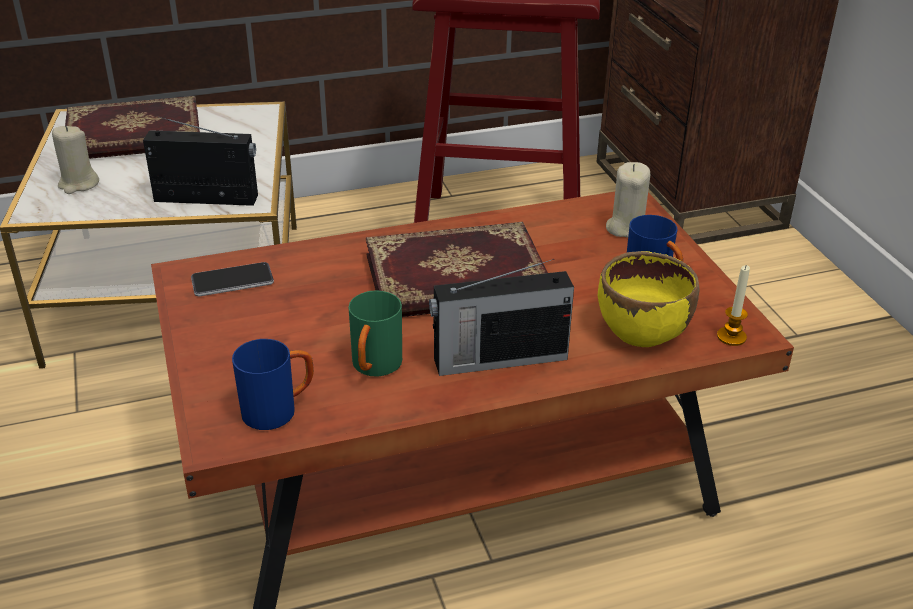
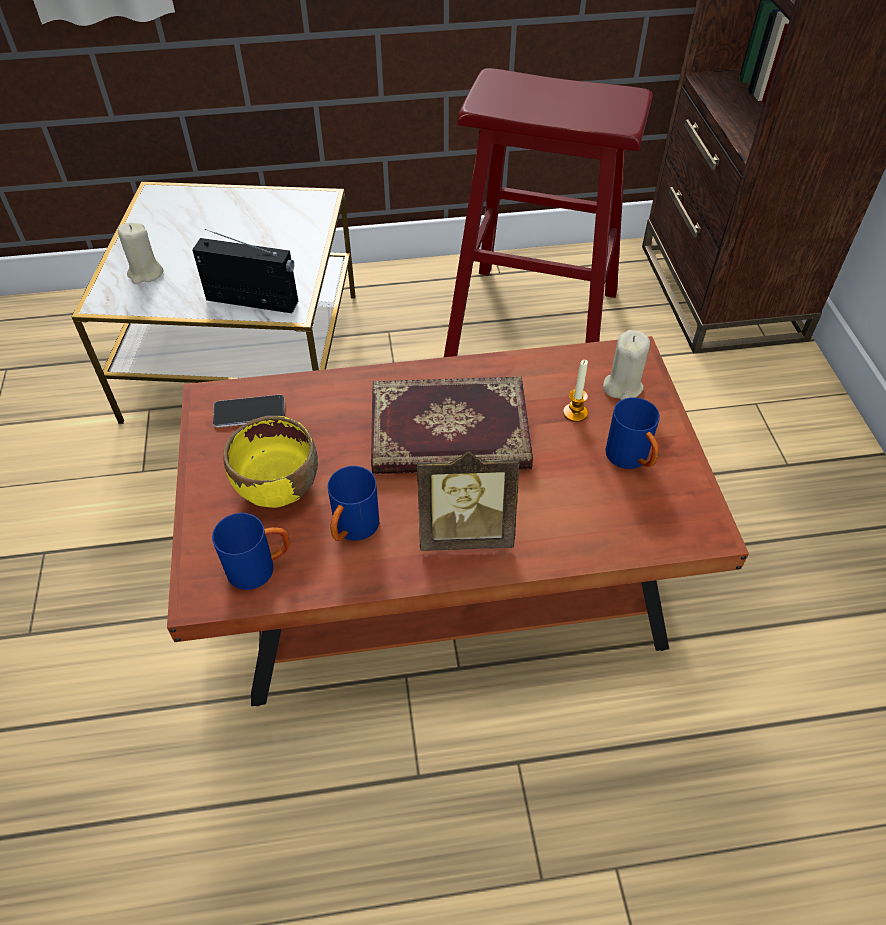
camera: 10 degrees right, 15 degrees up
(134, 136) = (203, 220): book -> none
(374, 368) = (352, 530): green mug -> blue mug
(497, 359) = (465, 533): radio -> picture frame
(642, 331) = (607, 516): yellow bowl -> yellow bowl (277, 487)
(731, 337) = (691, 534): candle -> candle (575, 413)

